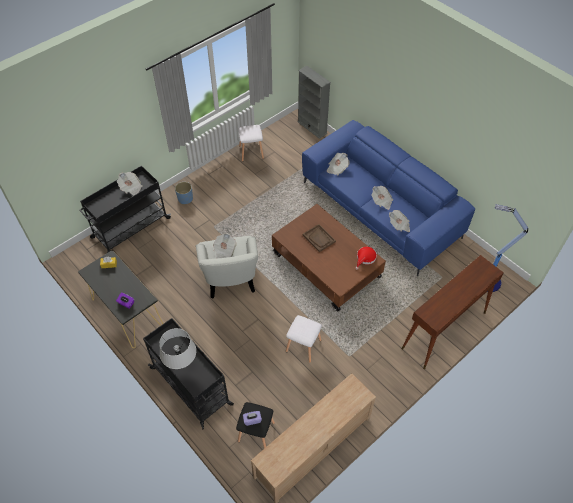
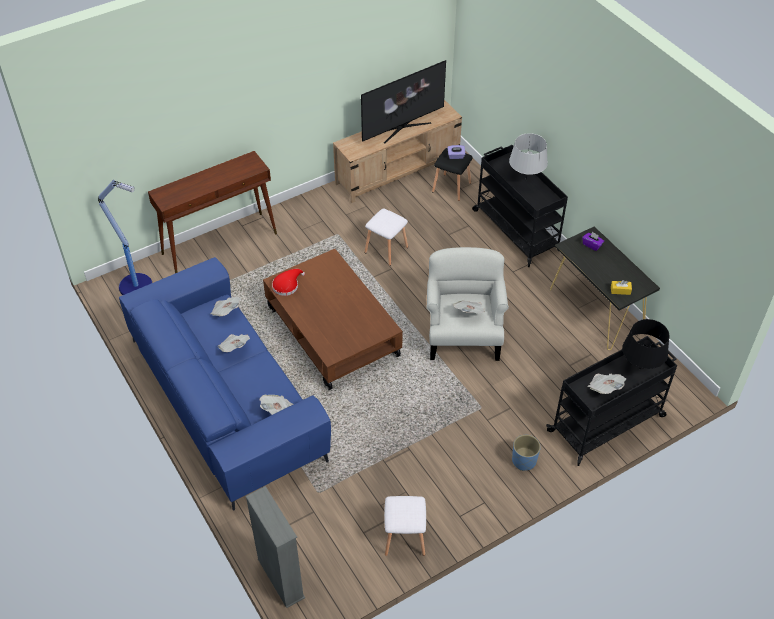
camera: 170 degrees left, 5 degrees down
(105, 203) = (639, 369): none -> black table lamp
(311, 429) = (402, 128): none -> television
(319, 238) = (339, 317): brown tray -> none

